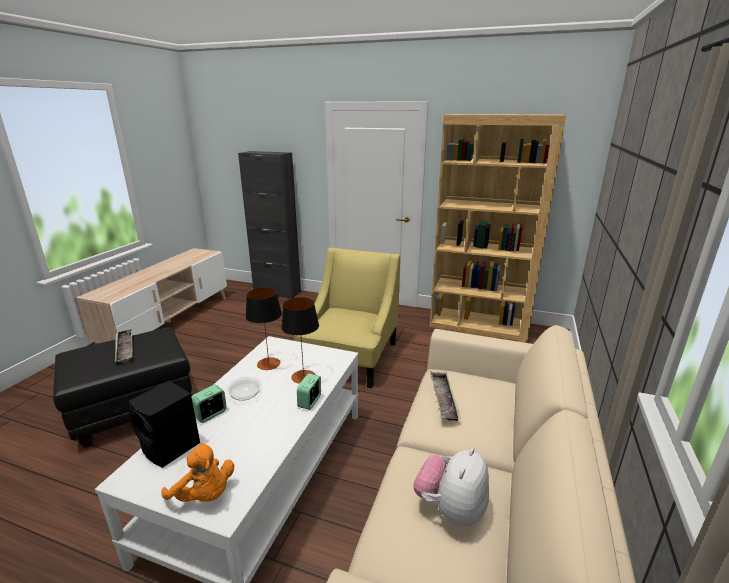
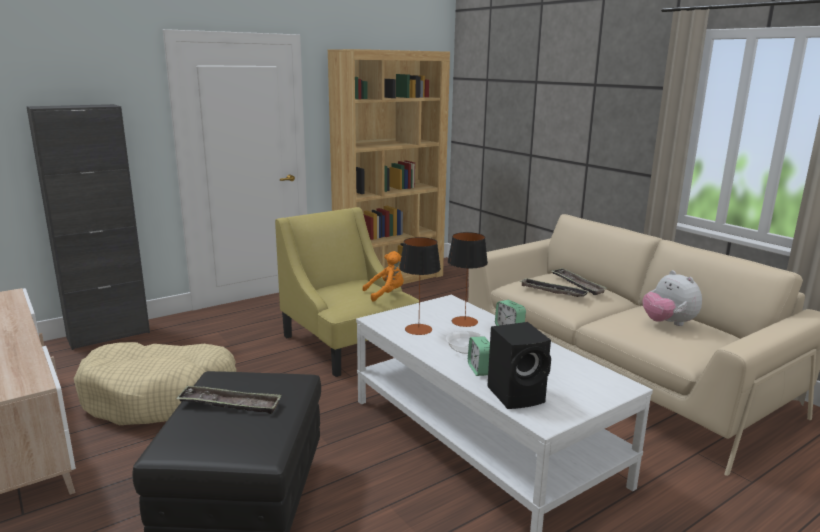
camera: 55 degrees left, 5 degrees down
(204, 496) = (599, 390): orange plush toy -> orange plush toy (386, 294)
(227, 335) = (160, 396): none -> beige dog bed
(484, 407) = (577, 284): none -> tray

